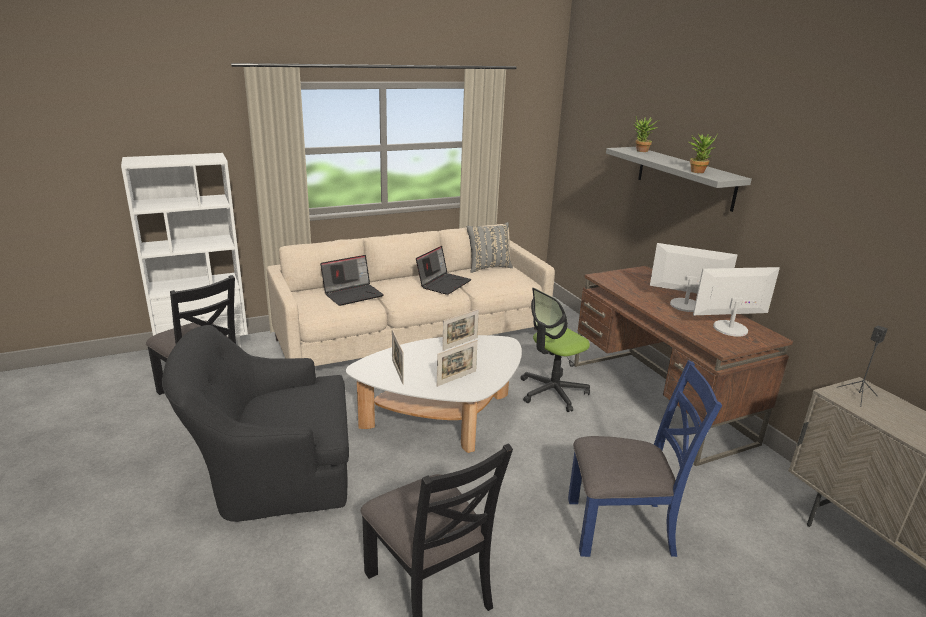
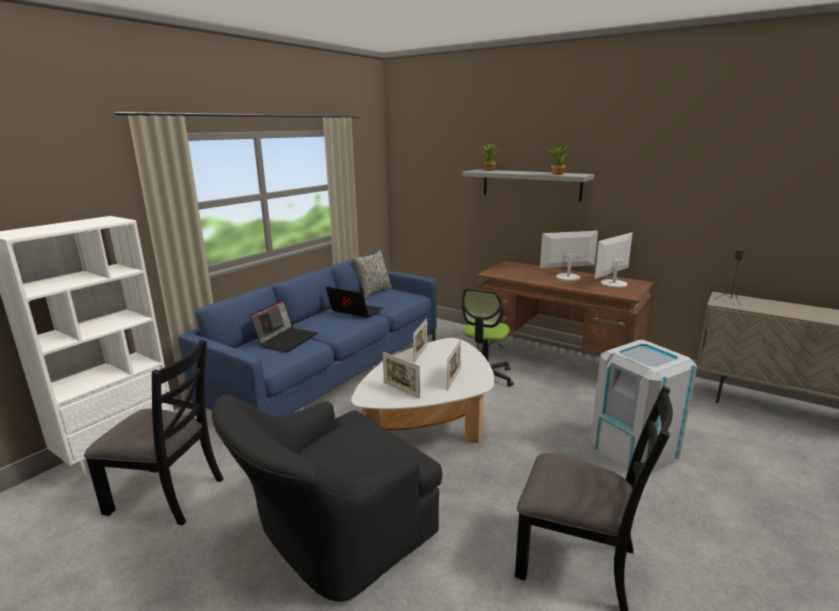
camera: 30 degrees left, 5 degrees down
(413, 339) = (332, 373): beige sofa -> blue sofa
(443, 283) = (354, 311): laptop -> laptop turned 60 degrees counterclockwise
(621, 527) = (634, 449): blue chair -> grey trash can

